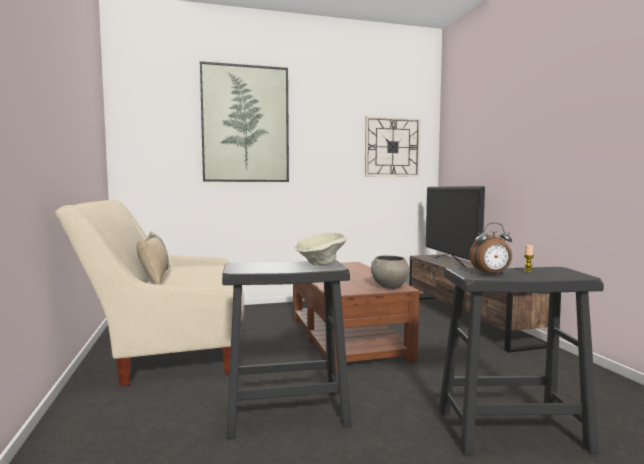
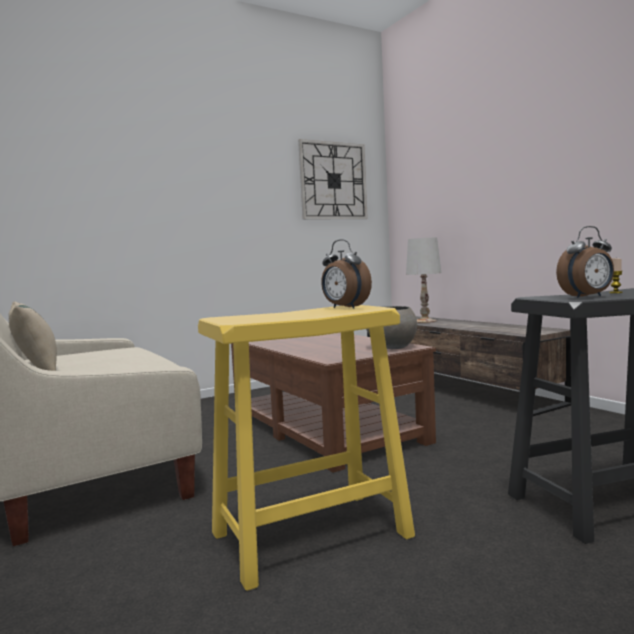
camera: 15 degrees left, 0 degrees up
(245, 124) = (137, 146): picture -> none
(287, 412) = (312, 534): black stool -> yellow stool
(320, 264) = (344, 308): beige bowl -> alarm clock
(451, 263) = (425, 321): television -> white table lamp

